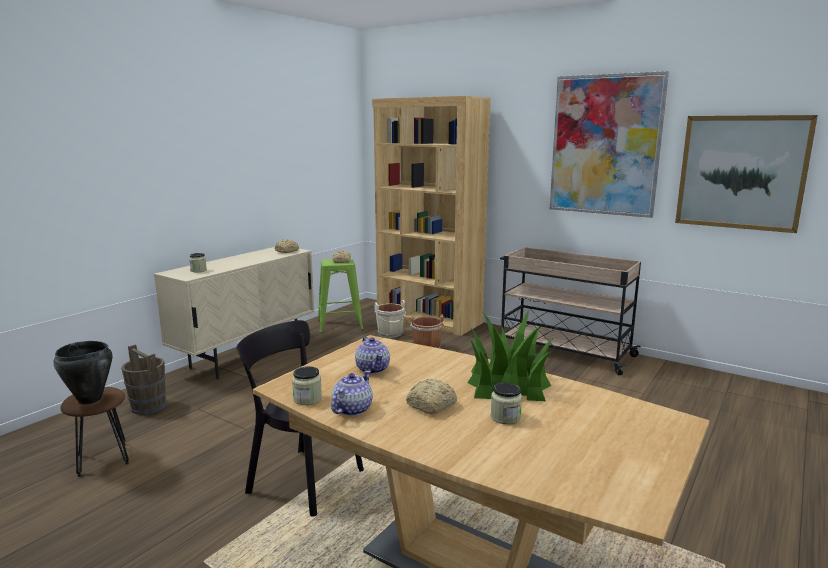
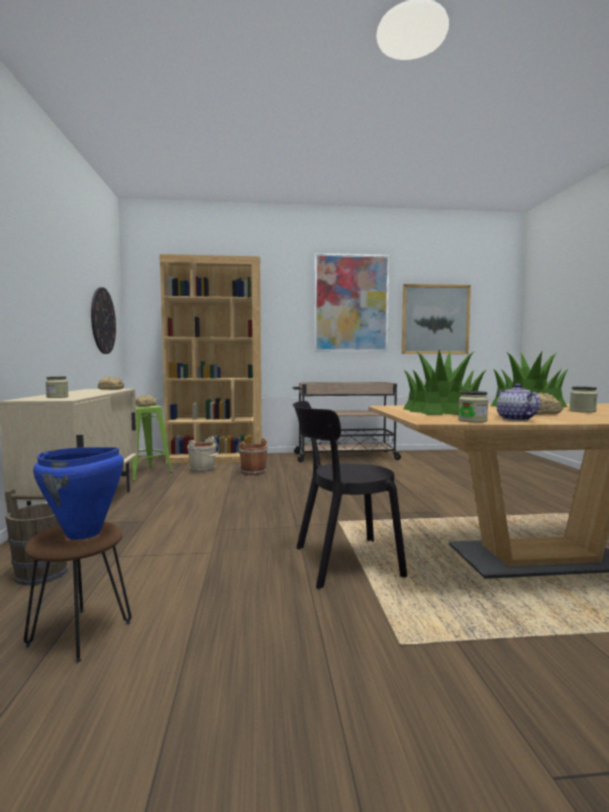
camera: 40 degrees left, 10 degrees down
(89, 400) = (83, 534): black cooking pot -> blue cooking pot
(321, 172) = (103, 321): none -> wall clock
(373, 369) = (442, 411): teapot -> potted plant

